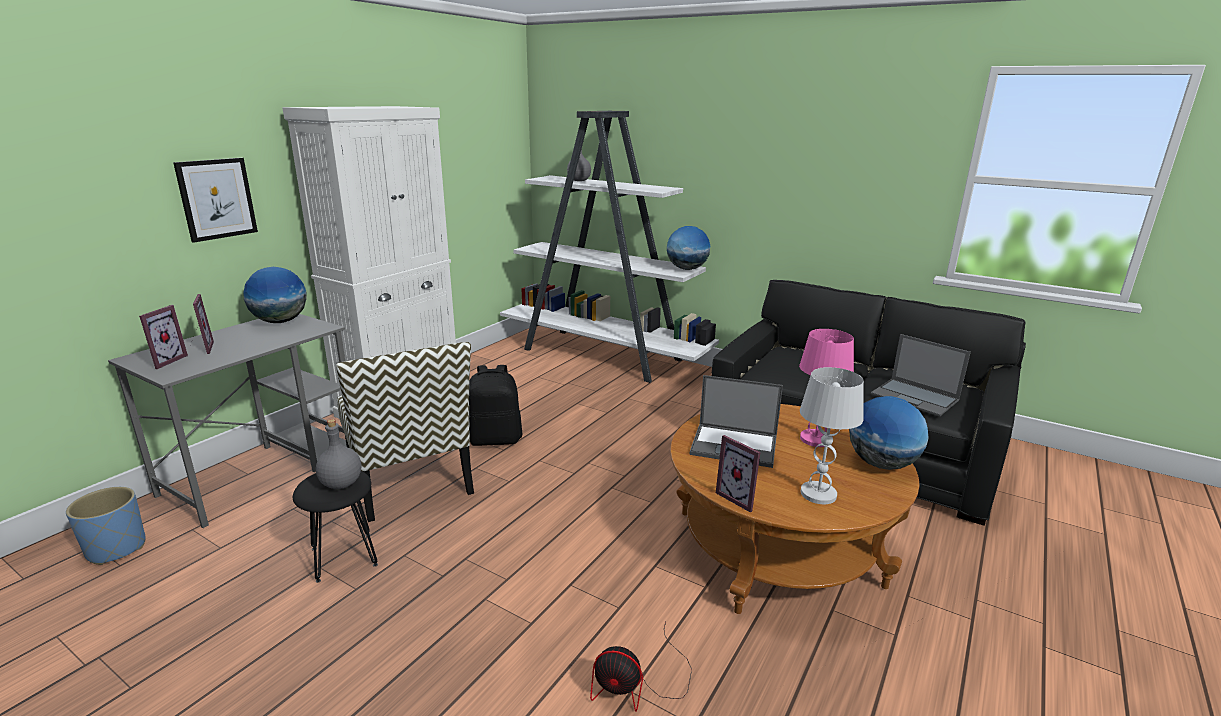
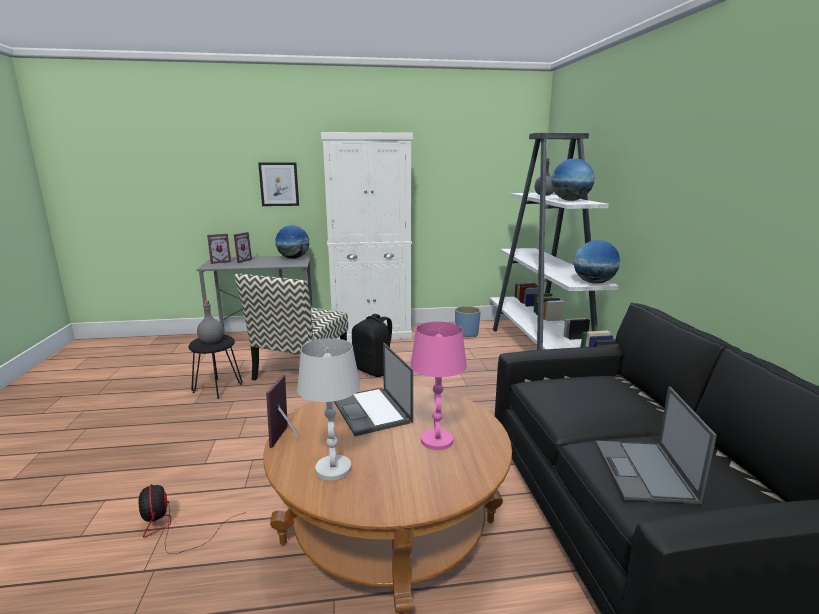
camera: 50 degrees right, 5 degrees down
(117, 548) = (181, 347): blue planter -> blue planter (467, 334)
(881, 464) = (437, 487): globe -> globe (570, 200)

